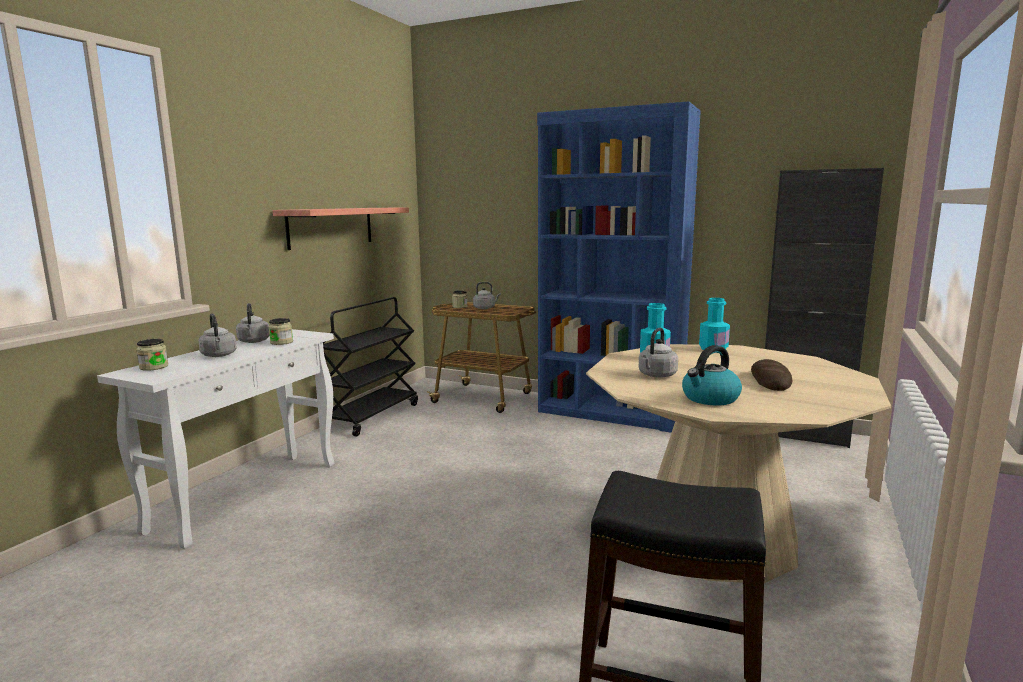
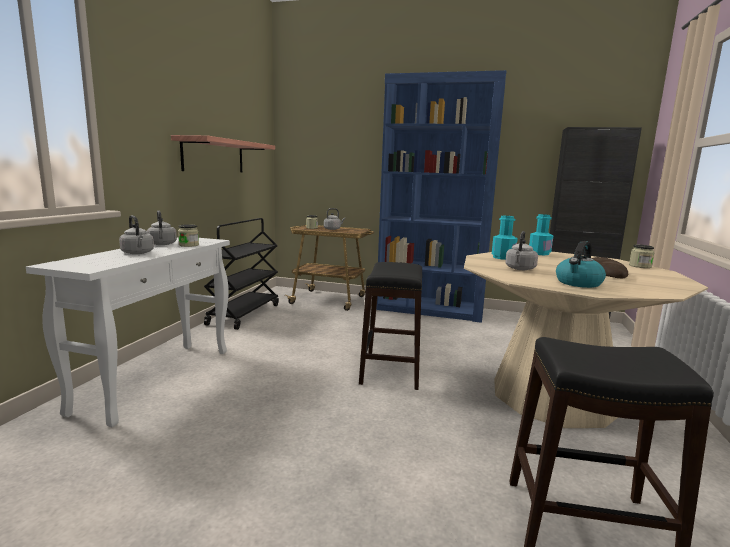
camera: 10 degrees left, 0 degrees up
(154, 367) = (80, 261): jar -> jar (640, 266)
(520, 494) = (390, 369): none -> black stool

